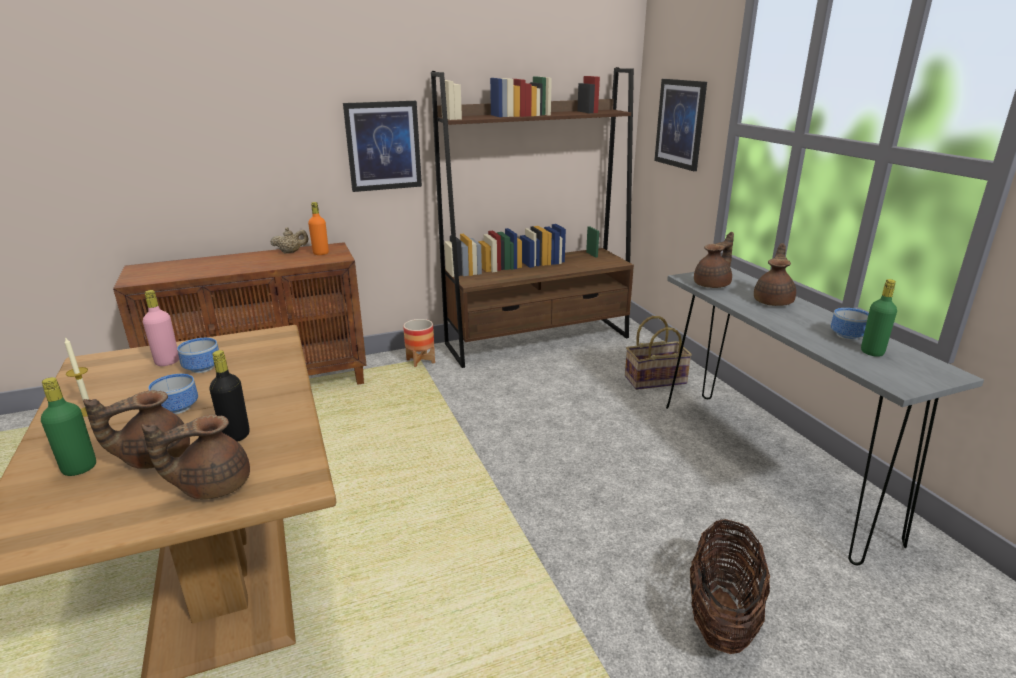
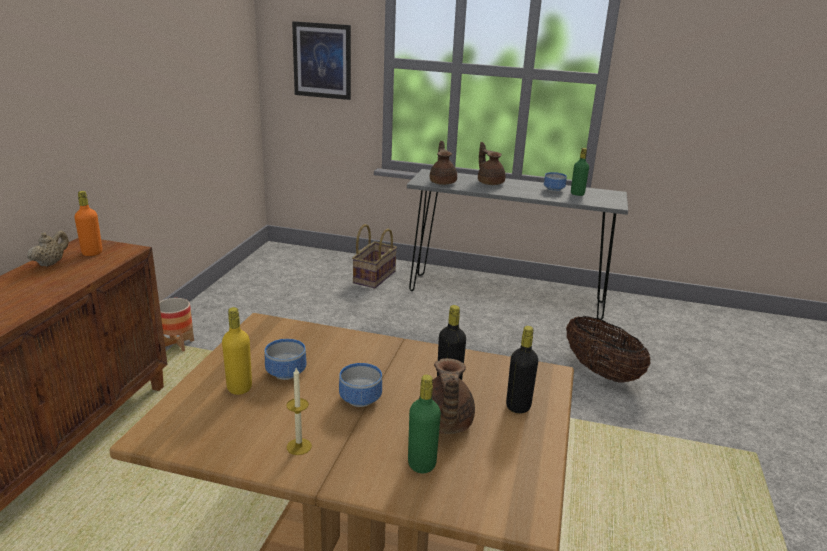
camera: 55 degrees left, 0 degrees up
(167, 362) = (239, 388): pink bottle -> yellow bottle
(212, 486) = (518, 406): brown teapot -> black bottle
(383, 146) = (97, 112): picture -> none
(538, 340) = (246, 286): brown bookcase -> none

